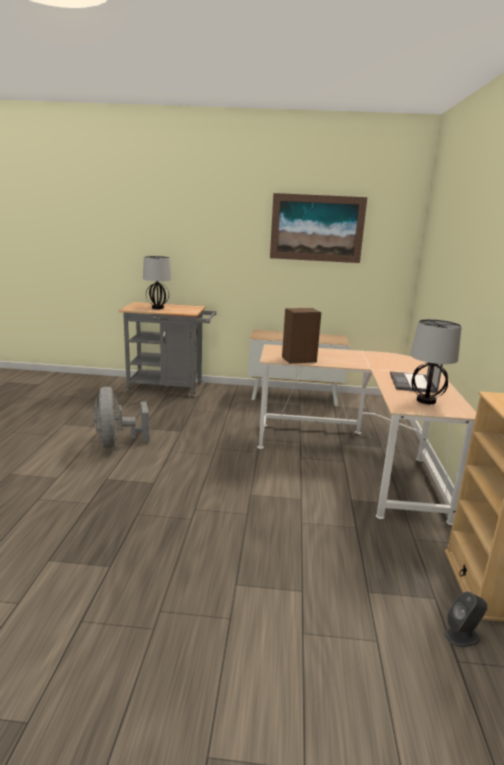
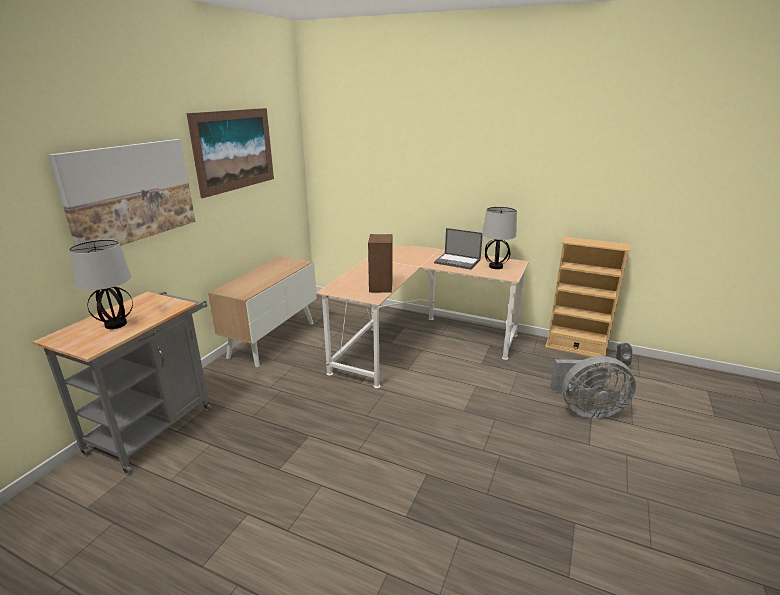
camera: 70 degrees left, 5 degrees up
(117, 443) = (312, 499): grey fan -> grey fan (586, 410)
(213, 239) = (130, 193): none -> picture

